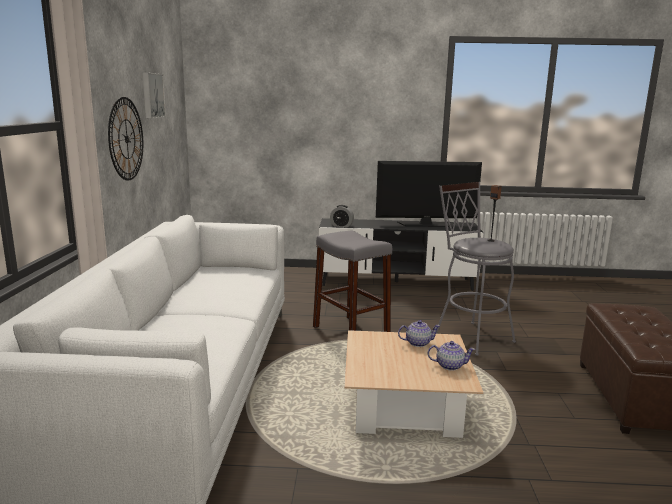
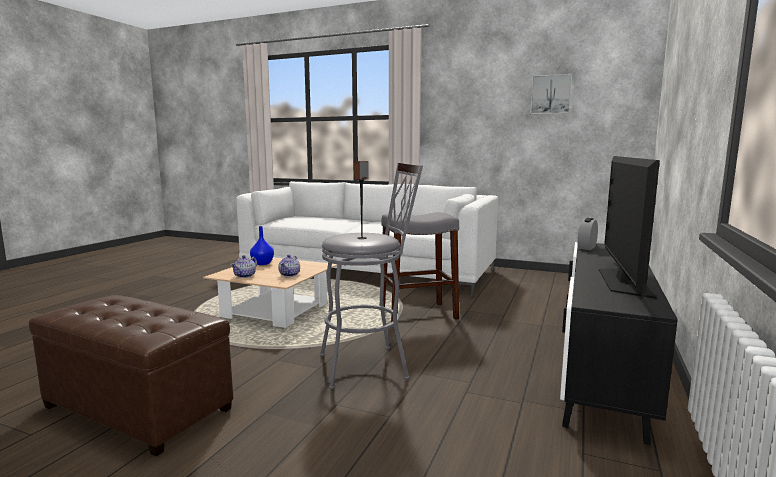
camera: 110 degrees right, 5 degrees down
(126, 139) = (488, 129): wall clock -> none
(386, 373) = (262, 263): none -> blue vase

